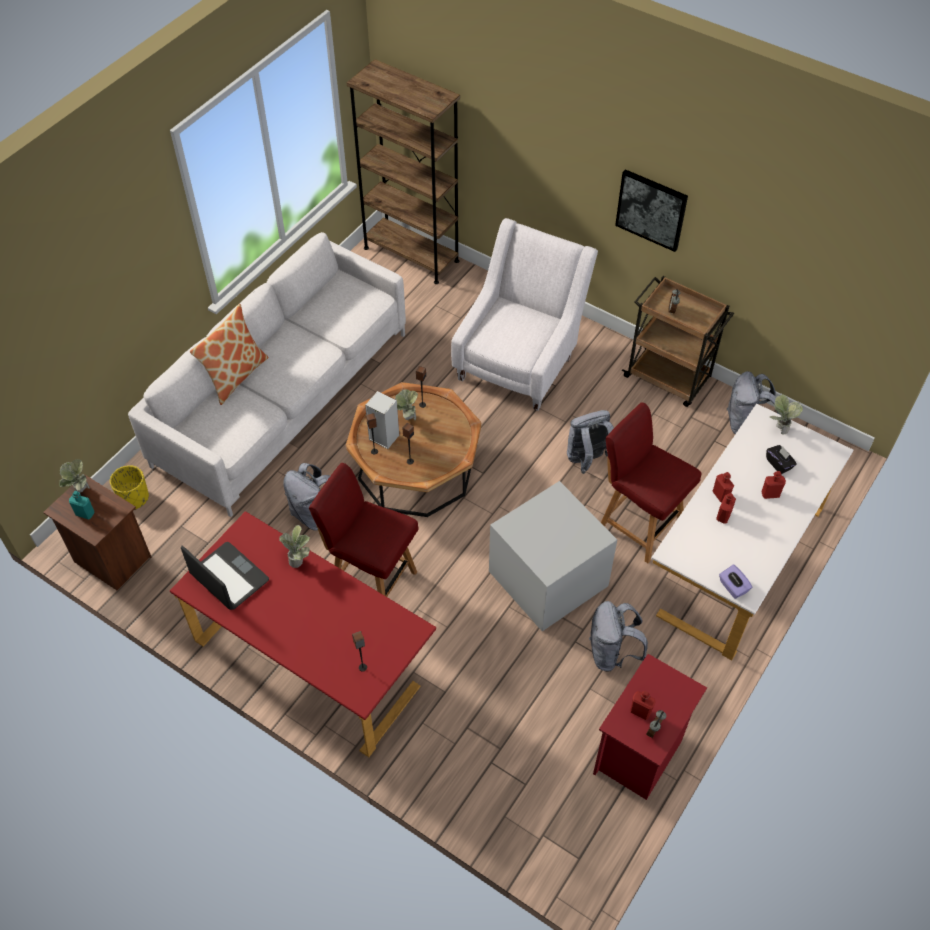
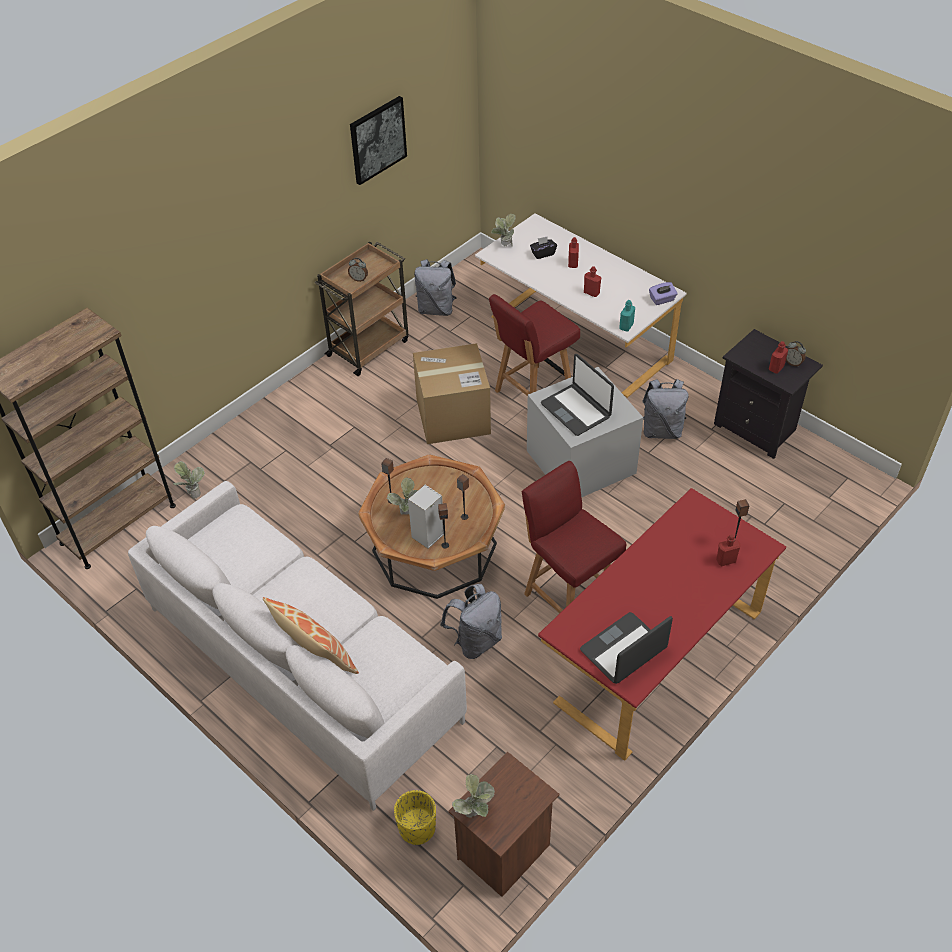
camera: 80 degrees left, 5 degrees down
(85, 513) = (510, 806): turquoise bottle -> turquoise bottle (626, 326)
(298, 559) = (606, 588): potted plant -> potted plant (192, 492)
(372, 582) = (568, 596): red chair -> red chair turned 105 degrees clockwise
(520, 360) = (312, 448): white armchair -> none
(545, 525) = (576, 410): none -> laptop
(588, 460) = (453, 416): grey backpack -> cardboard box
(639, 756) = (757, 428): red nightstand -> black nightstand
(651, 209) = (287, 227): picture -> picture (377, 139)
(720, 495) = (570, 291): red bottle -> red bottle (726, 560)

